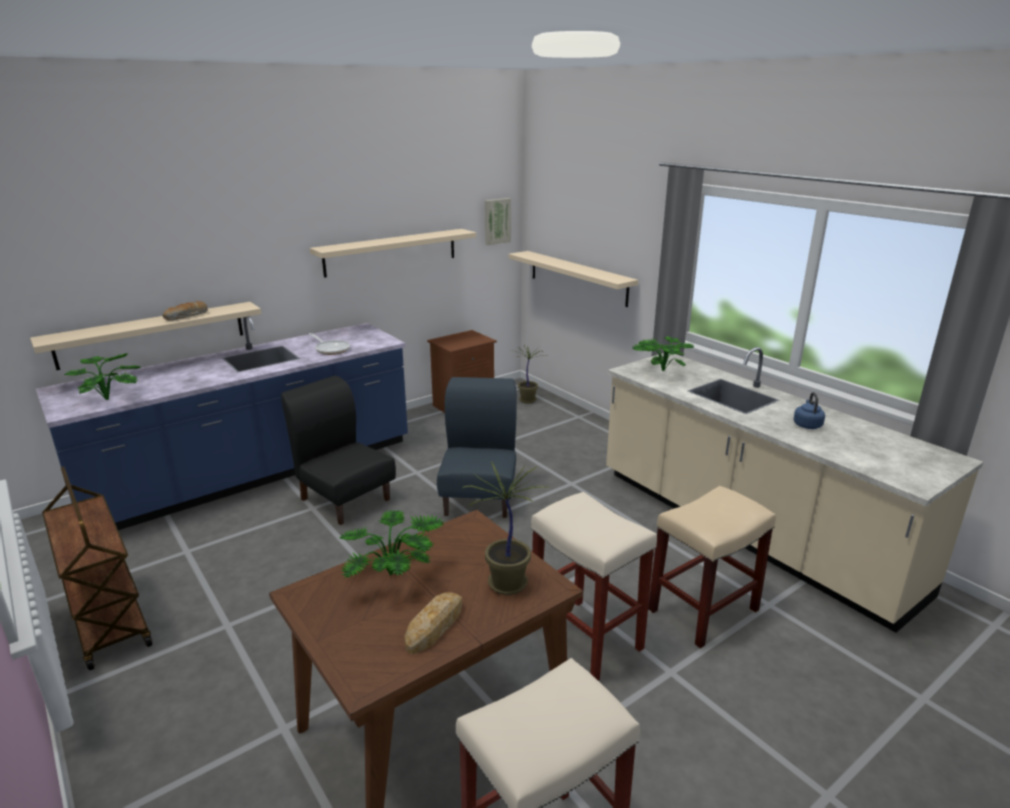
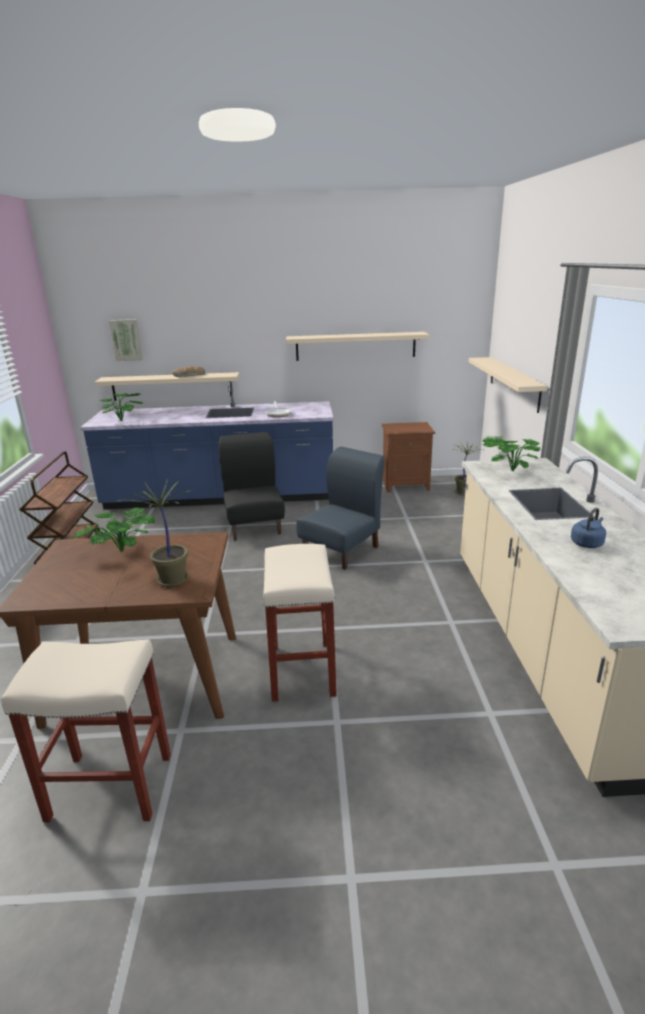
camera: 35 degrees right, 0 degrees up
(435, 626) = (98, 587): bread -> none
(496, 221) = (462, 327): picture -> picture (126, 340)
(703, 609) = (421, 691): beige stool -> none

